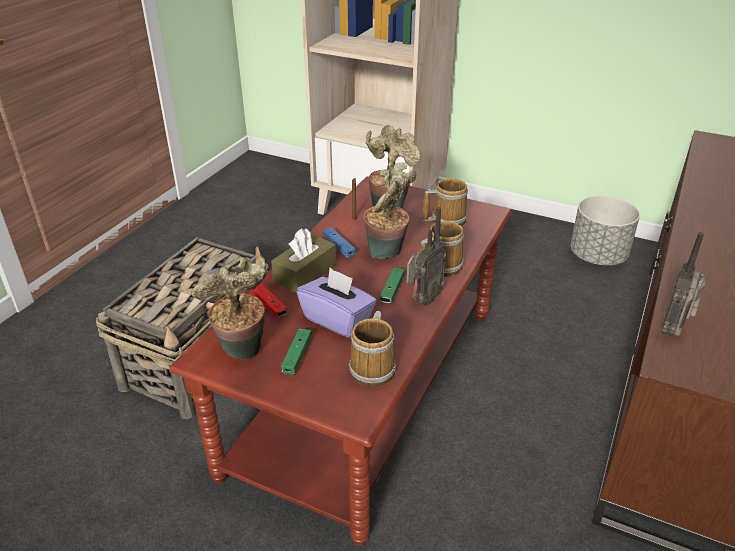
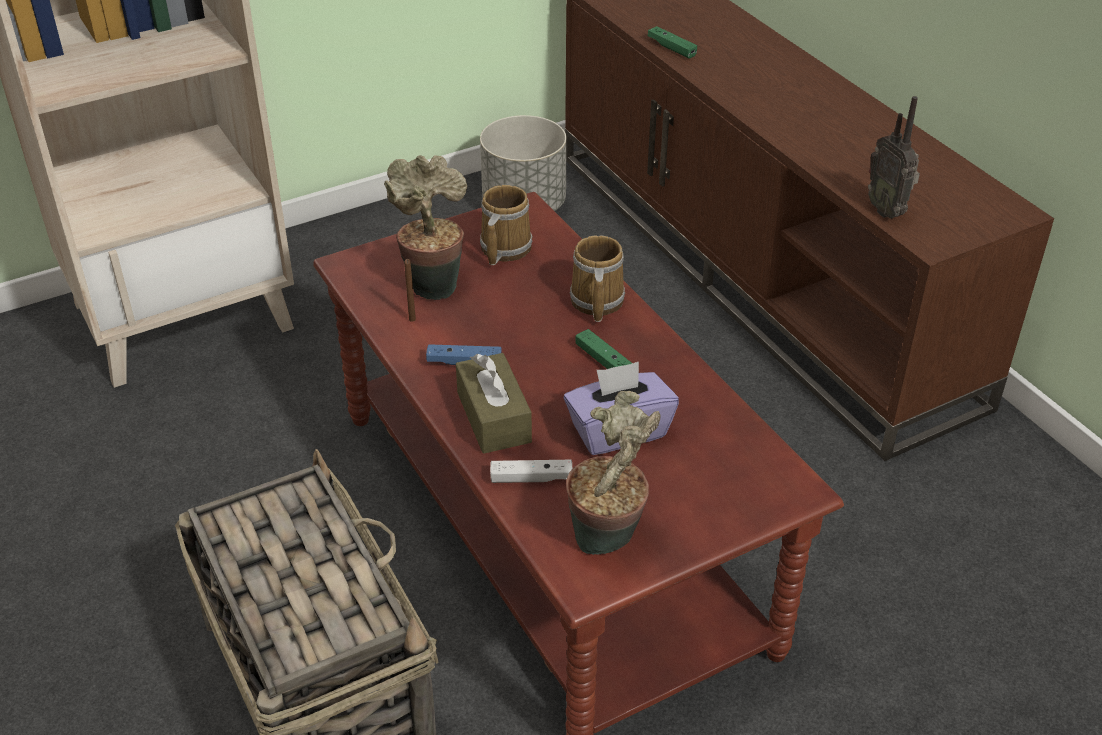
camera: 55 degrees left, 5 degrees up
(269, 305) = (531, 478): red game controller -> white game controller
(297, 356) = (657, 495): green game controller -> green game controller (671, 48)
(374, 368) = (733, 442): mug -> none
(387, 254) = (525, 329): potted plant -> none
(422, 300) = (646, 347): radio -> none

